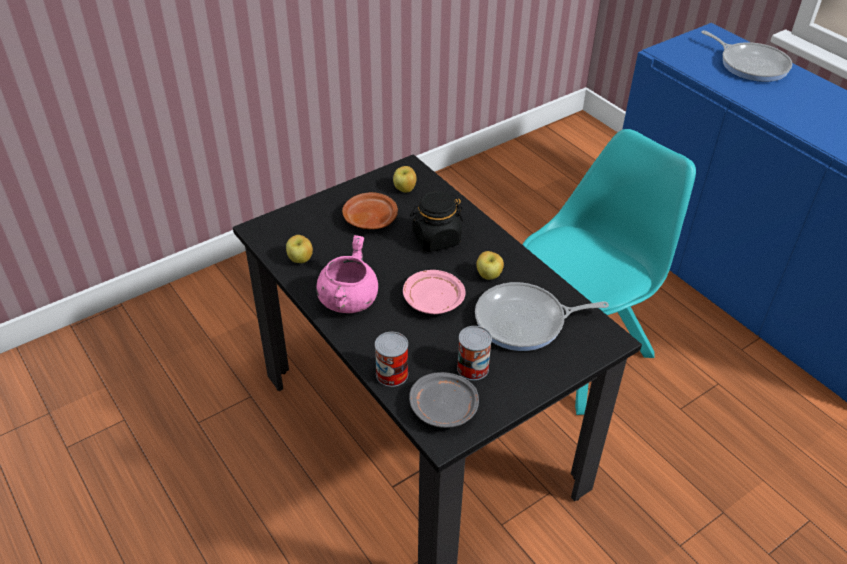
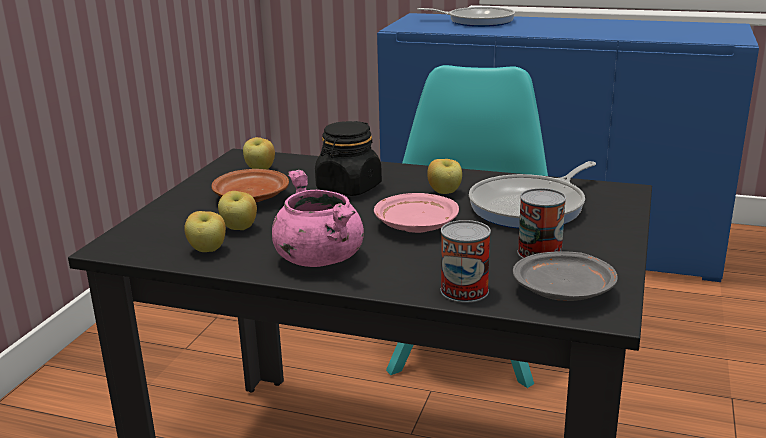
camera: 35 degrees left, 20 degrees down
(335, 248) = (239, 228): none -> apple

